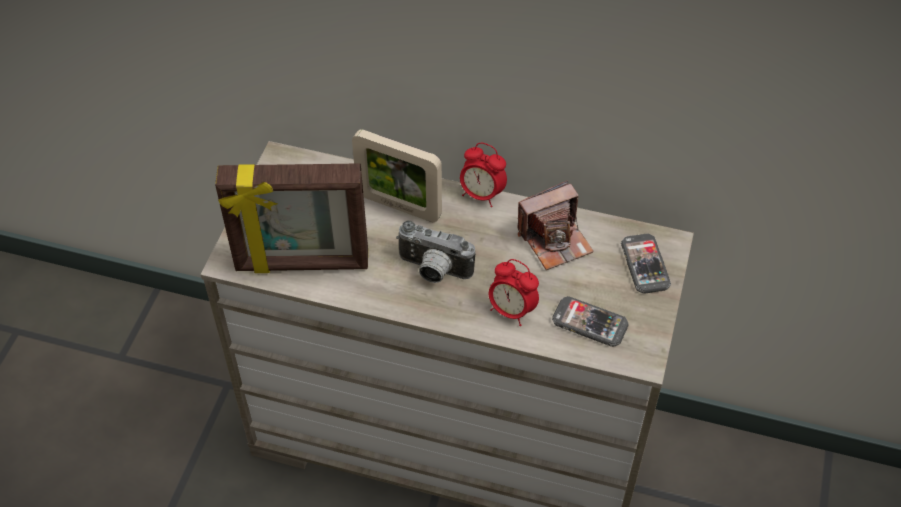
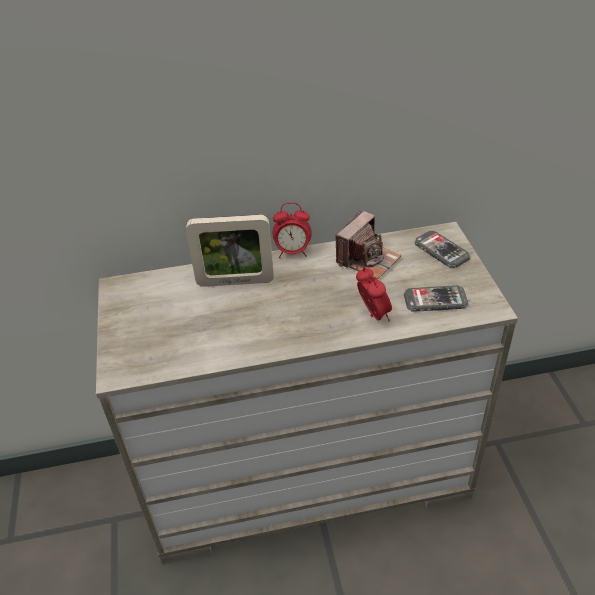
camera: 25 degrees left, 10 degrees down
(302, 264) = (183, 350): picture frame -> none
(433, 271) = (293, 313): camera -> none
(511, 311) = (373, 315): alarm clock -> alarm clock turned 120 degrees counterclockwise

